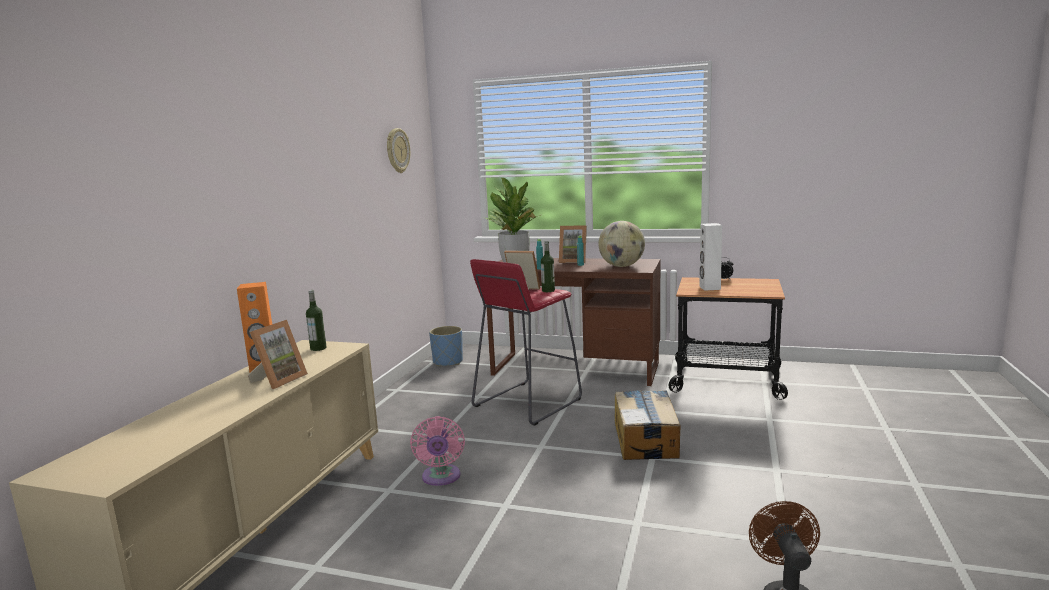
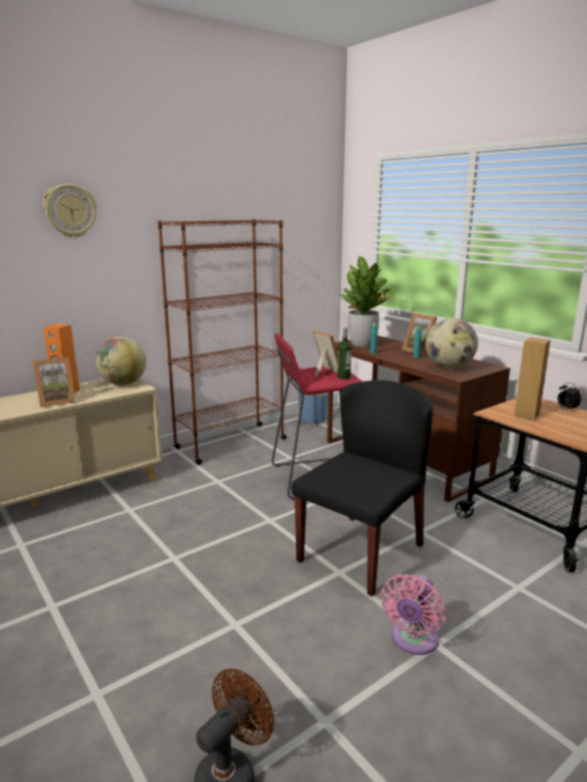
camera: 35 degrees right, 5 degrees up
(318, 348) = (123, 383): bottle -> globe
(397, 150) = (285, 222): wall clock -> wall clock (70, 211)
(398, 403) = (230, 443): none -> brown bookcase
(441, 478) = (169, 515): pink fan -> pink fan (413, 641)
(646, 439) = (361, 552): cardboard box -> black chair
(709, 288) = (526, 414): white speaker -> brown speaker

